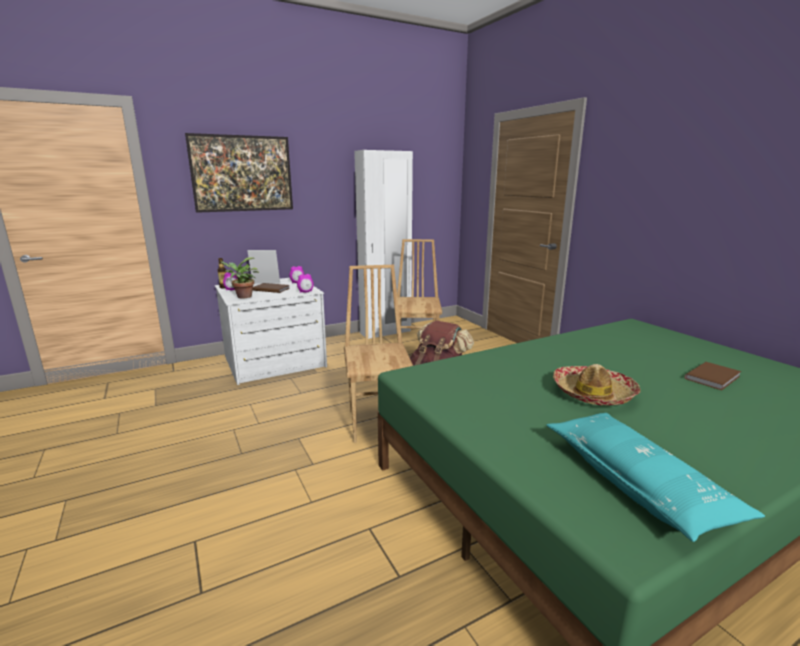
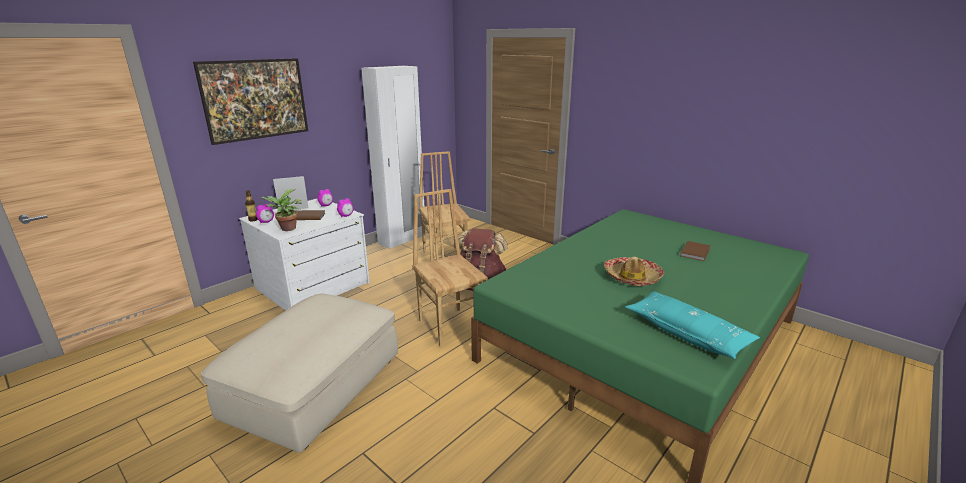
camera: 20 degrees left, 5 degrees up
(204, 456) = (315, 386): none -> beige ottoman

